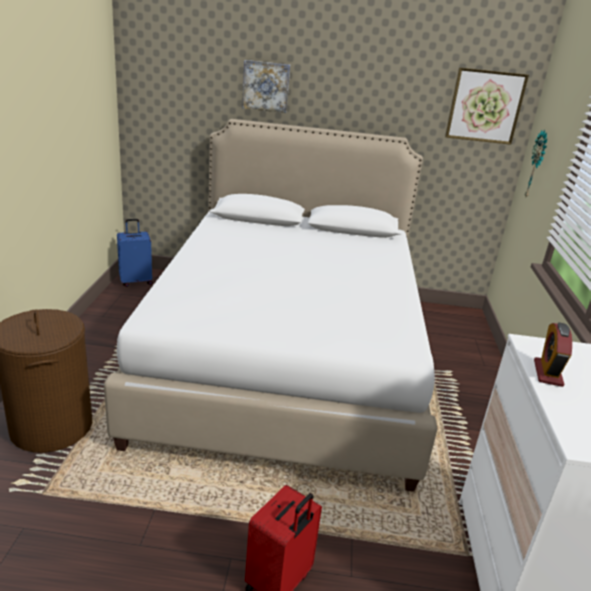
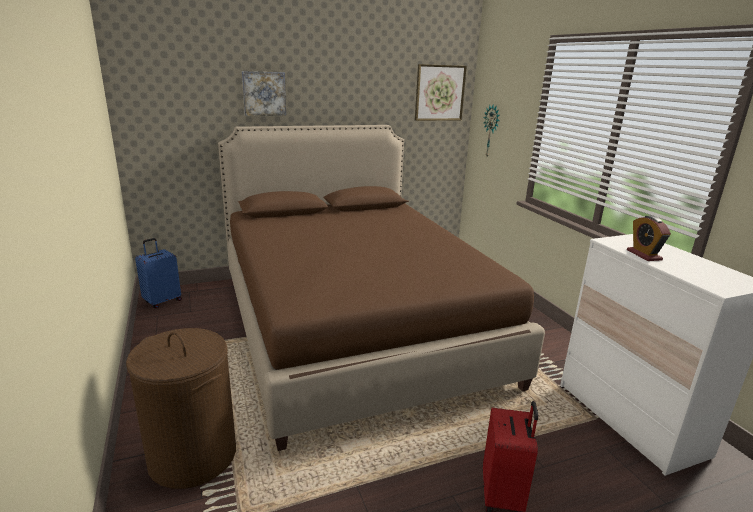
camera: 25 degrees left, 5 degrees down
(286, 357) = (353, 326): white bed -> brown bed

